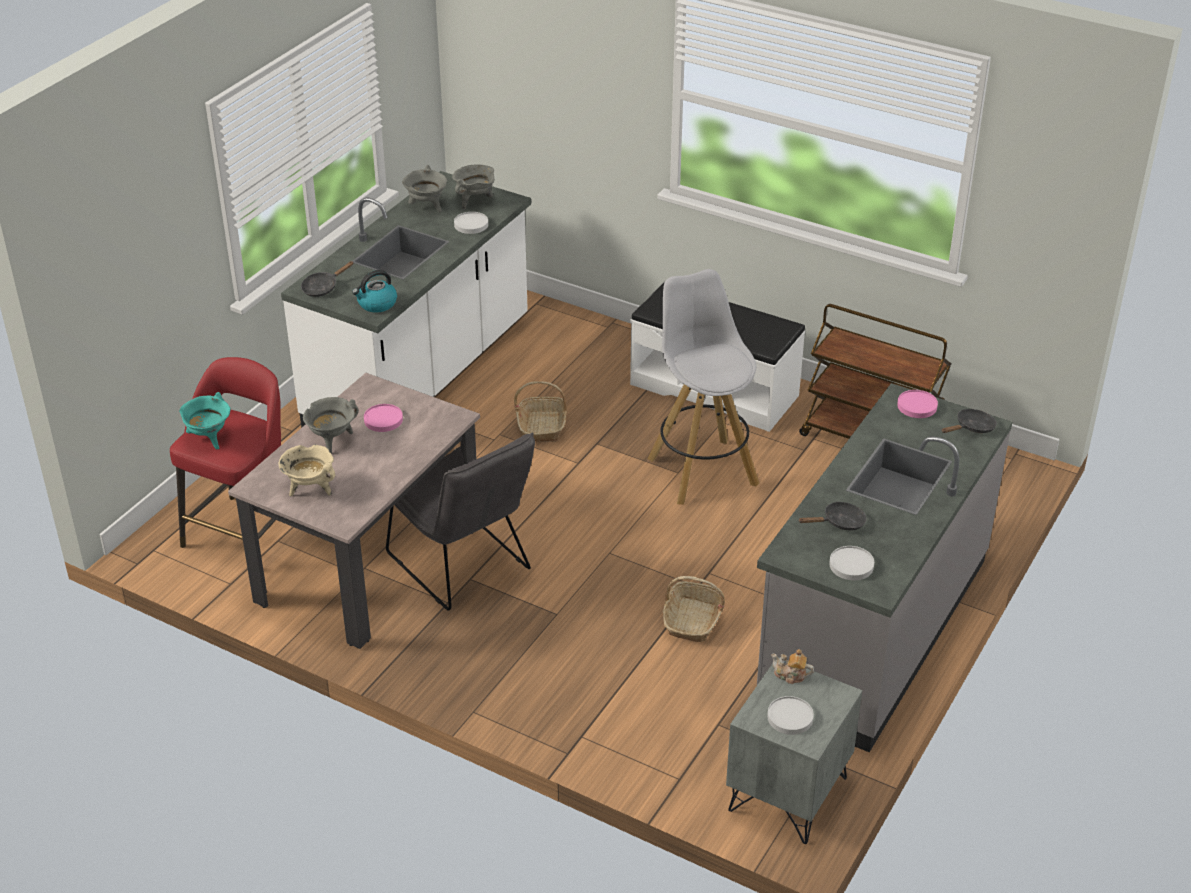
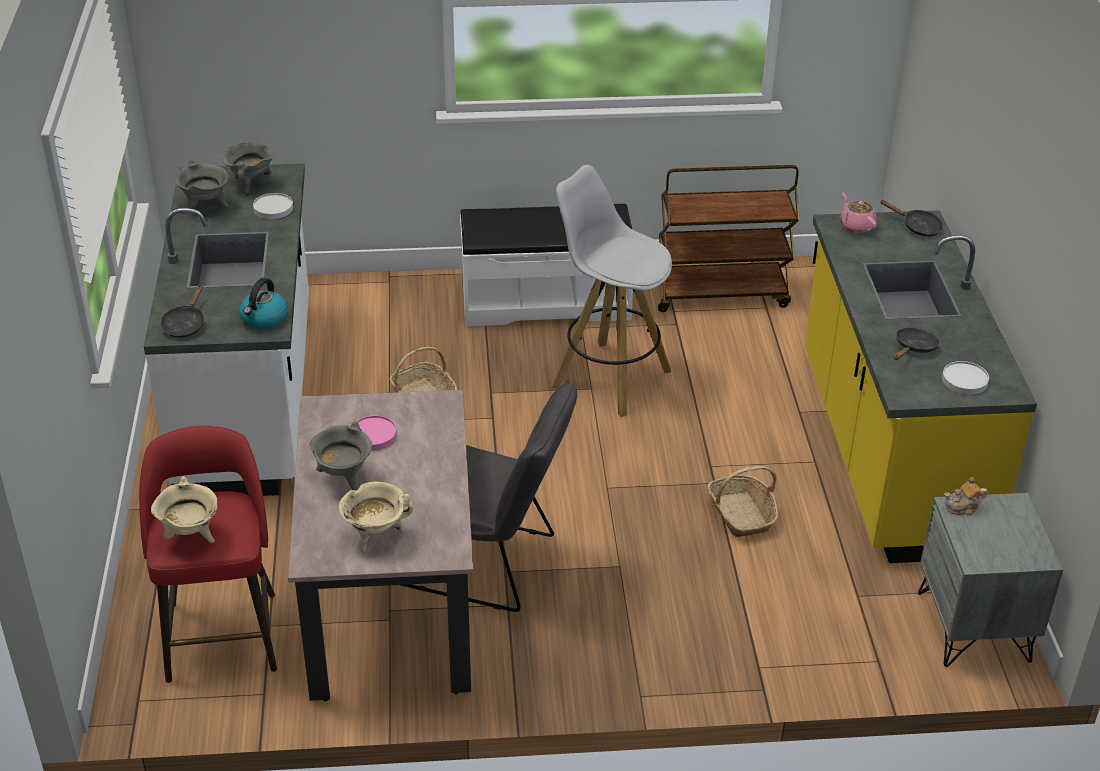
camera: 35 degrees left, 0 degrees up
(209, 439) = (191, 535): turquoise cooking pot -> beige cooking pot
(790, 718) = (1003, 544): white plate -> none
(871, 629) = (888, 453): grey counter -> yellow counter
(917, 406) = (856, 226): pink plate -> pink teapot
(972, 428) = (917, 227): black frying pan -> black frying pan turned 105 degrees clockwise

